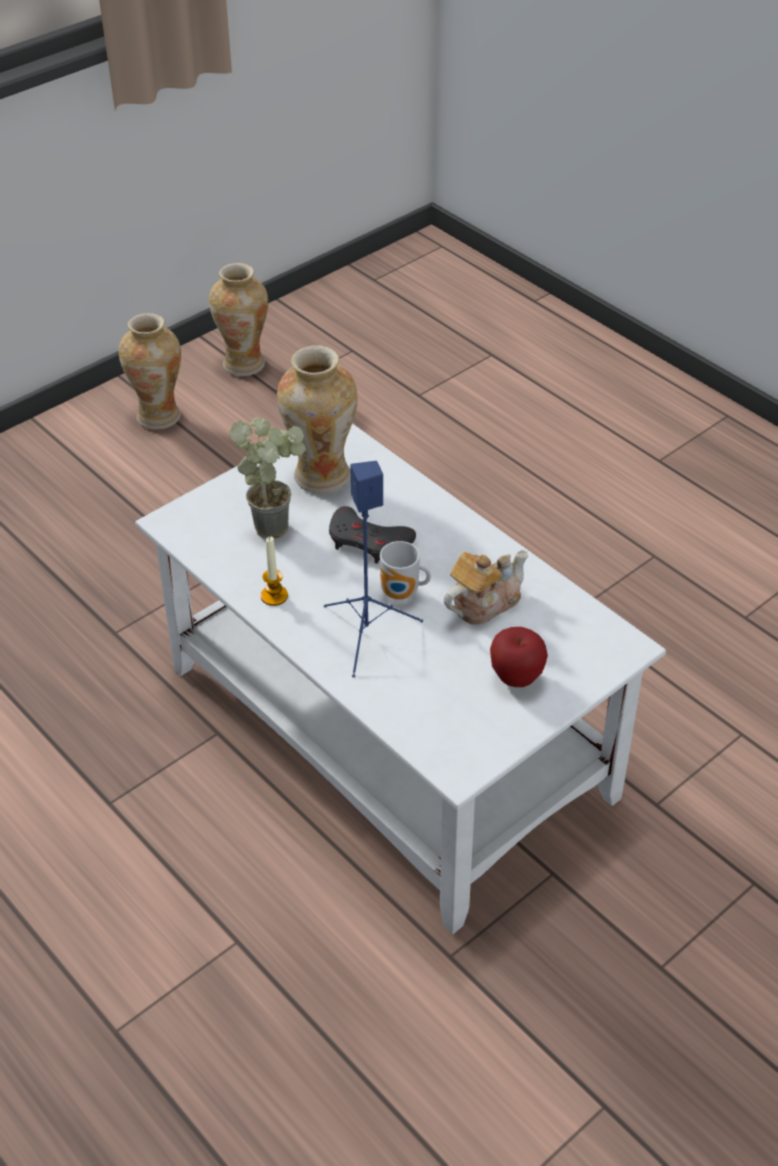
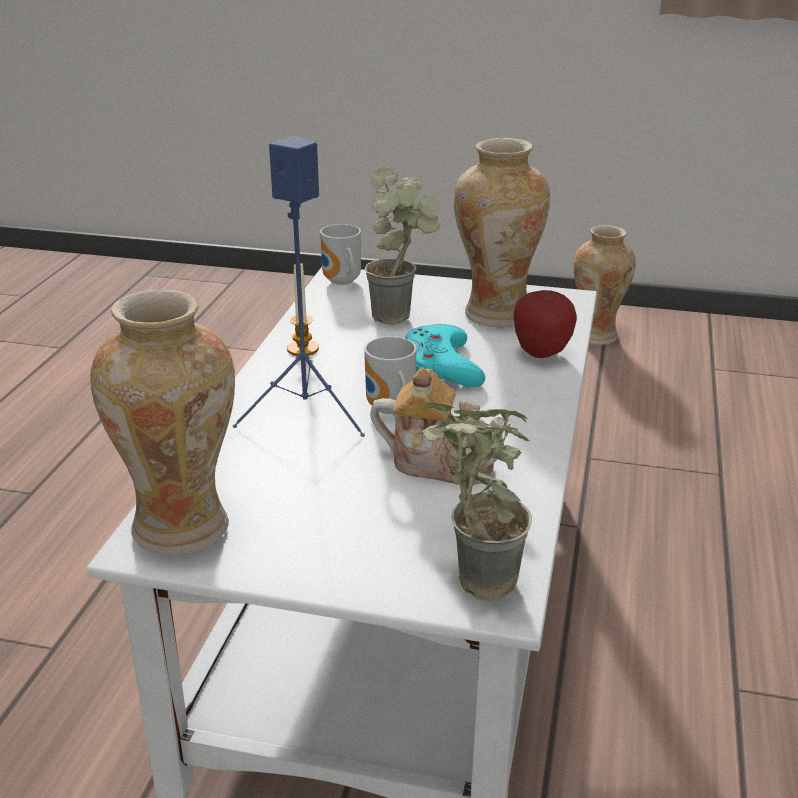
camera: 55 degrees right, 15 degrees down
(182, 525) = (341, 282): none -> mug
(244, 364) = (716, 342): vase -> vase (184, 527)
(368, 541) = (442, 366): grey game controller -> turquoise game controller
(516, 677) = (342, 530): apple -> apple (541, 353)
(604, 650) = (469, 583): none -> potted plant

